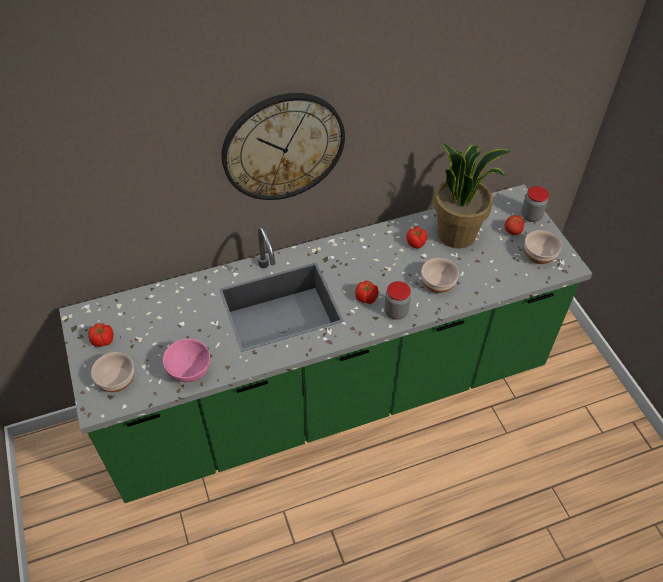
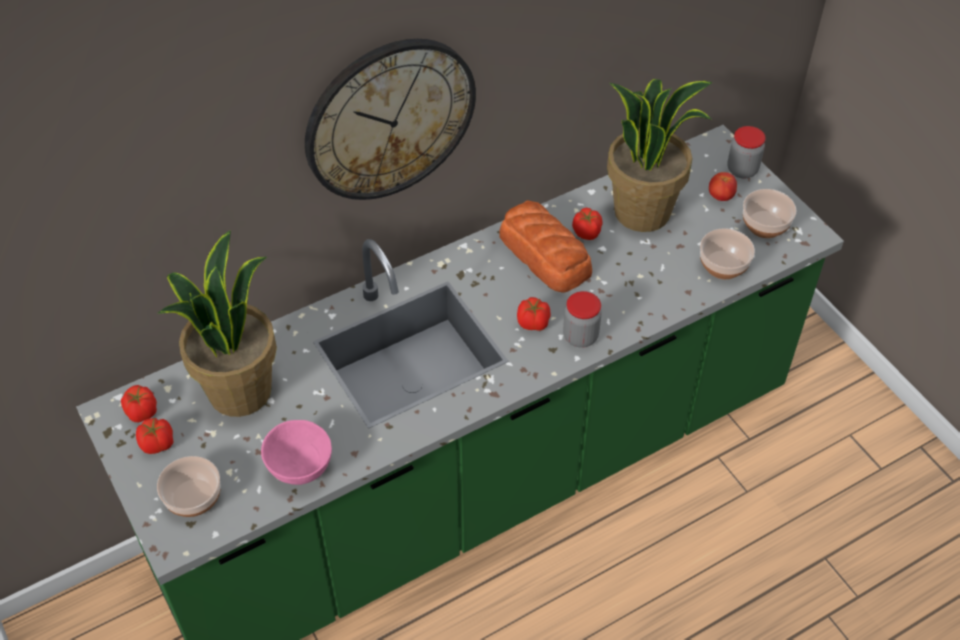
camera: 10 degrees left, 0 degrees up
(98, 318) = (141, 412): none -> tomato
(163, 313) = (239, 390): none -> potted plant
(384, 254) = (545, 255): none -> bread
(437, 283) = (630, 286): bowl -> bowl (722, 265)

